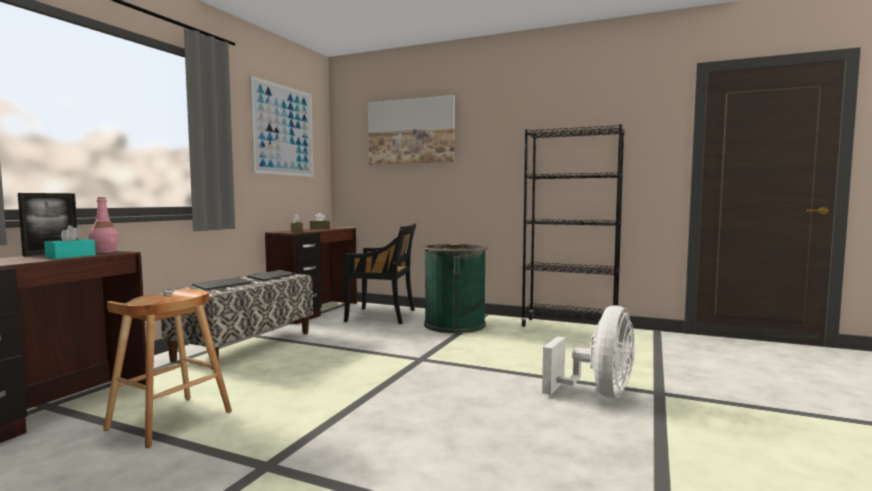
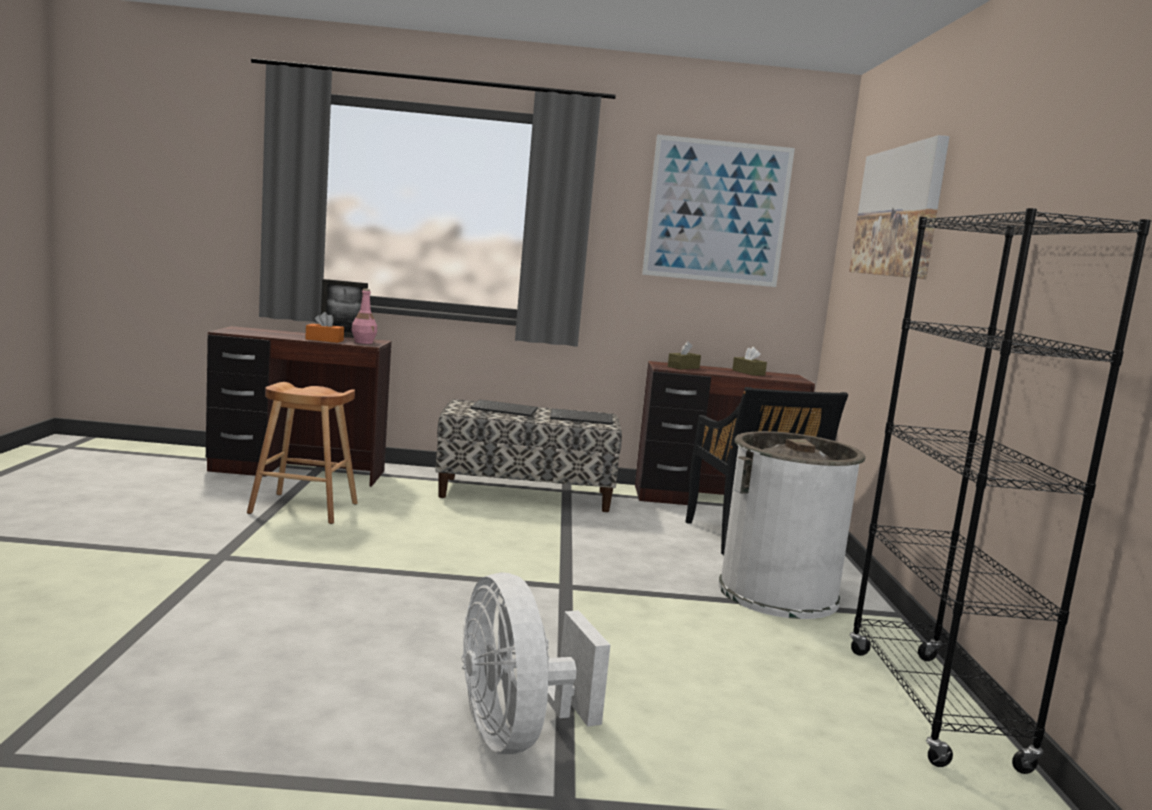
camera: 65 degrees right, 5 degrees up
(71, 256) = (324, 340): turquoise tissue box -> orange tissue box
(454, 325) = (778, 593): green trash can -> white trash can
(599, 393) = (516, 734): white fan -> white fan turned 60 degrees clockwise

